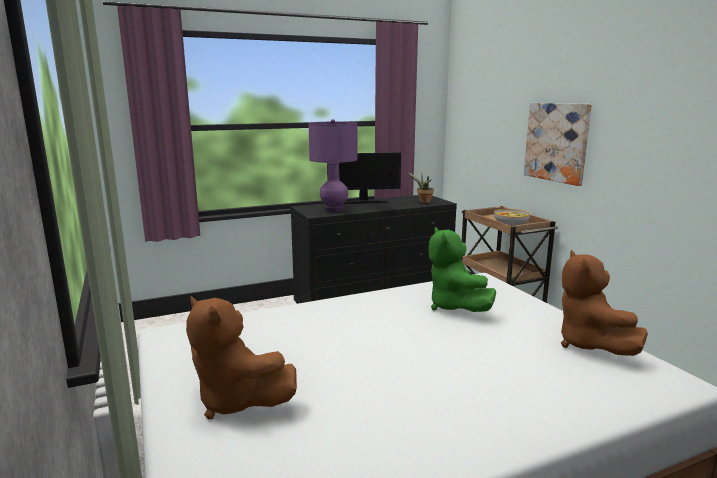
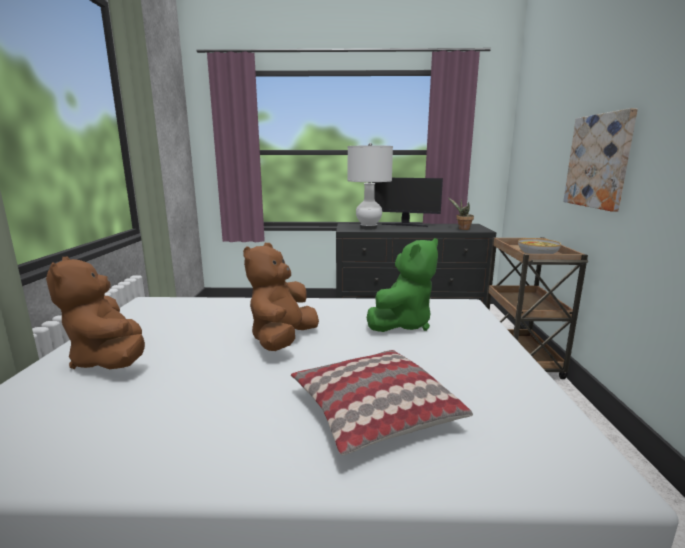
camera: 25 degrees right, 0 degrees up
(334, 209) = (368, 228): purple table lamp -> white table lamp
(455, 307) = (402, 324): green plush toy -> green plush toy turned 150 degrees counterclockwise
(521, 383) = (373, 412): none -> pillow
(589, 345) = (513, 392): brown plush toy -> brown plush toy (282, 340)

